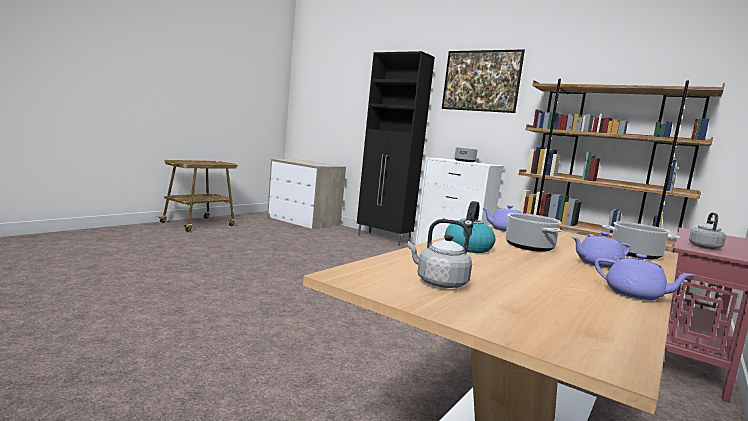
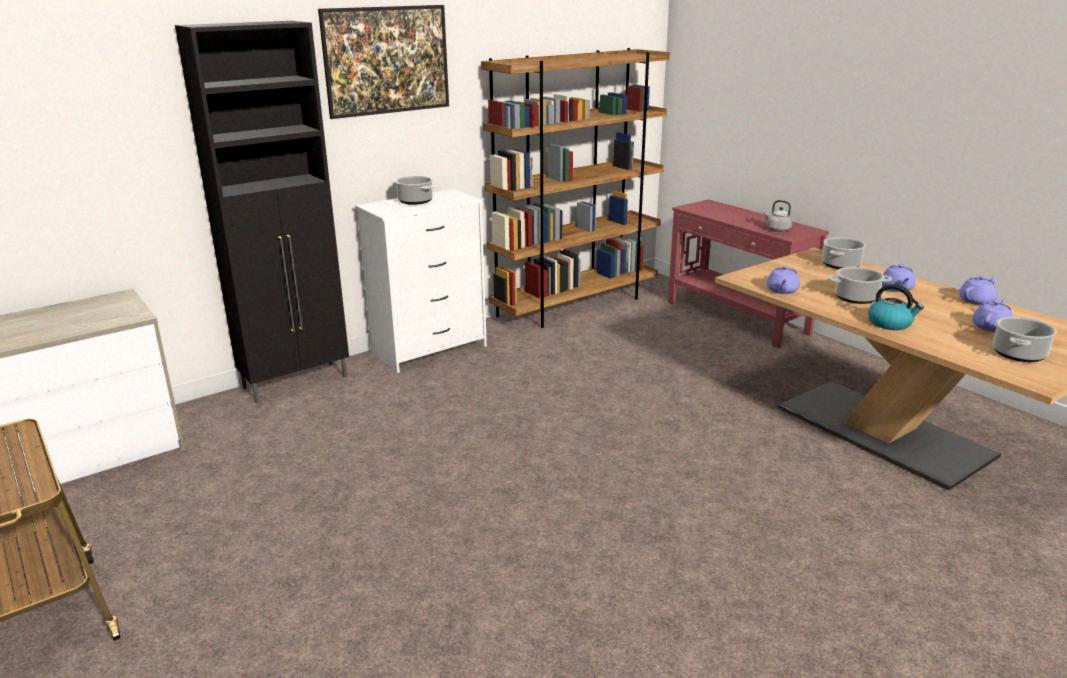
camera: 70 degrees left, 15 degrees up
(438, 283) = (1019, 354): grey kettle -> cooking pot
(528, 285) = (991, 327): none -> purple teapot

